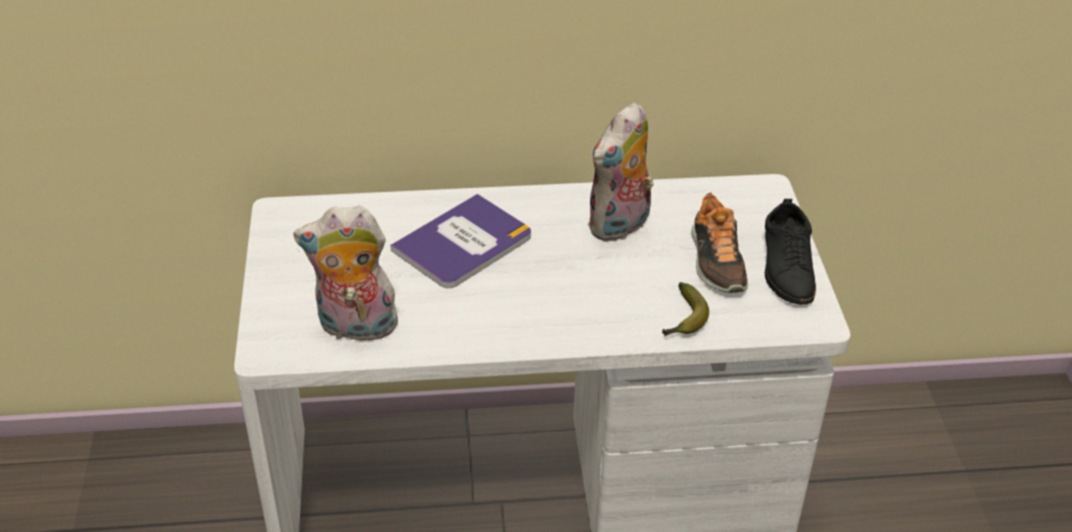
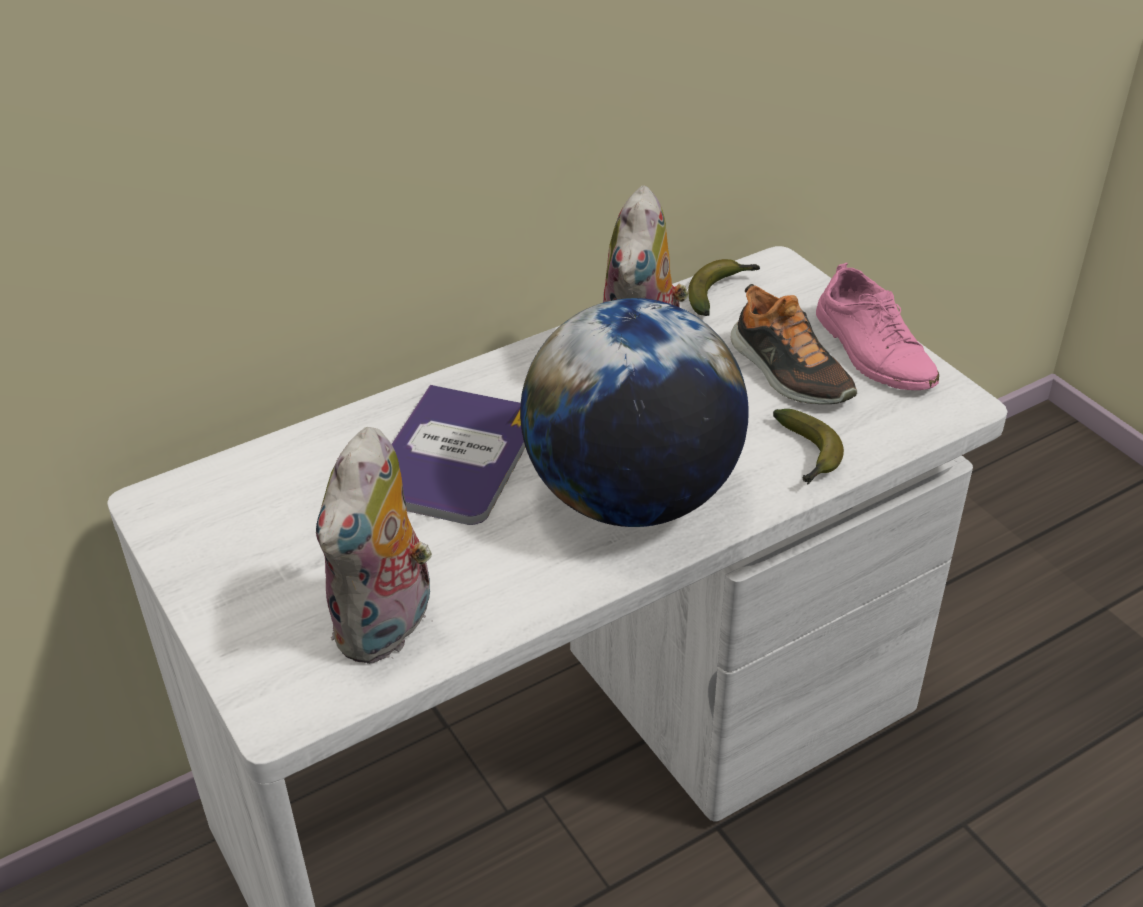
camera: 25 degrees left, 0 degrees up
(355, 328) = (387, 627): plush toy -> plush toy turned 45 degrees counterclockwise
(552, 305) = (632, 497): none -> globe
(713, 194) = (720, 293): none -> banana
(787, 267) = (873, 350): black shoe -> pink shoe

